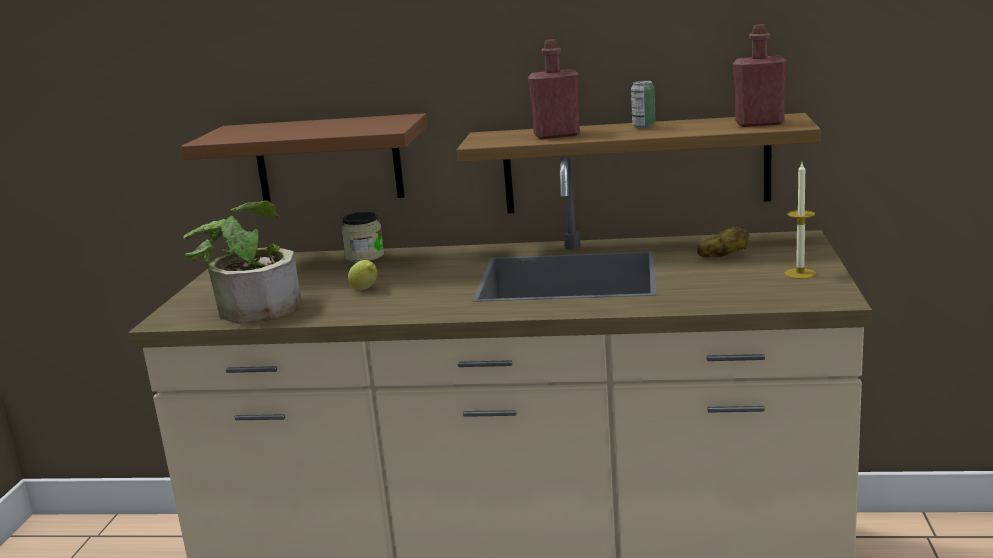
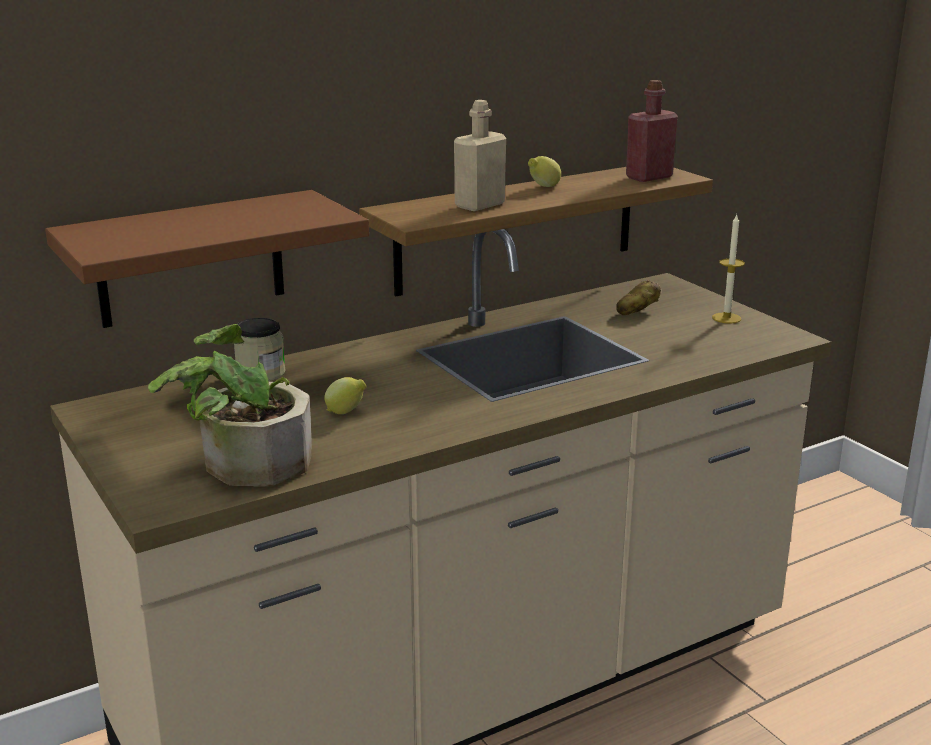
camera: 40 degrees left, 5 degrees up
(556, 135) = (479, 205): red bottle -> beige bottle
(644, 126) = (543, 187): can -> lemon

